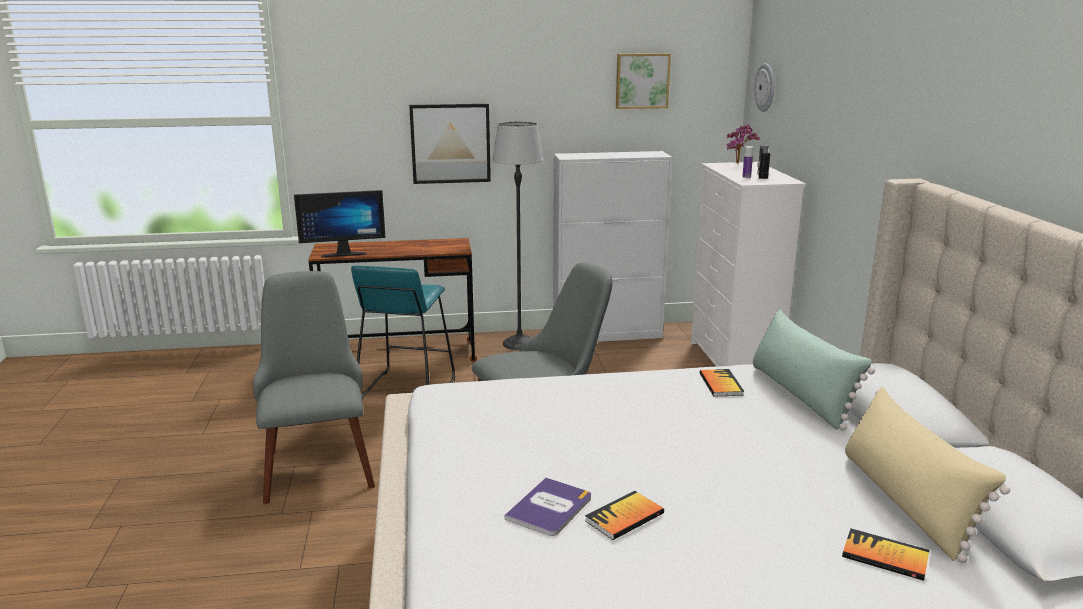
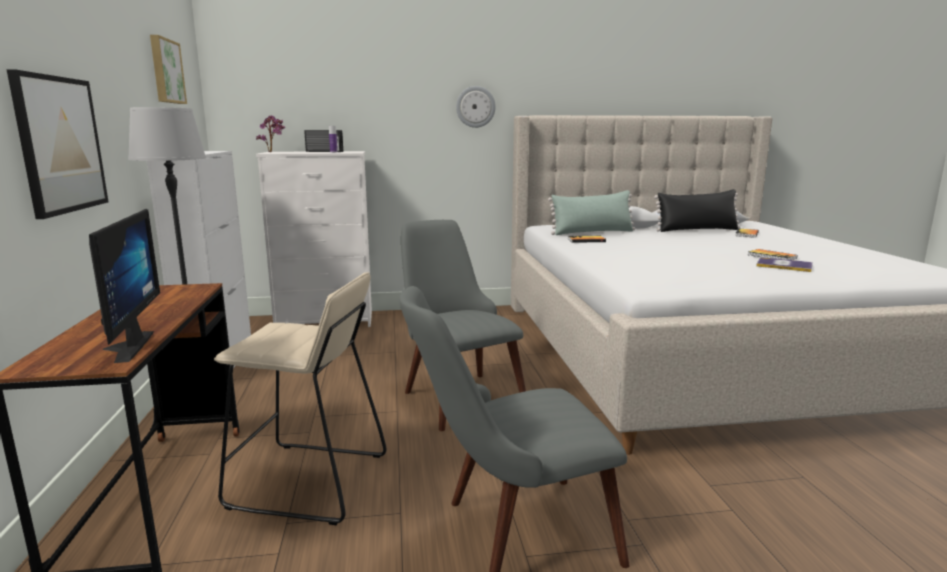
camera: 90 degrees left, 5 degrees down
(406, 391) = (308, 481): turquoise stool -> beige stool
(765, 87) = (256, 84): wall clock -> wall clock (475, 107)
(906, 502) = (697, 230): beige pillow -> black pillow

